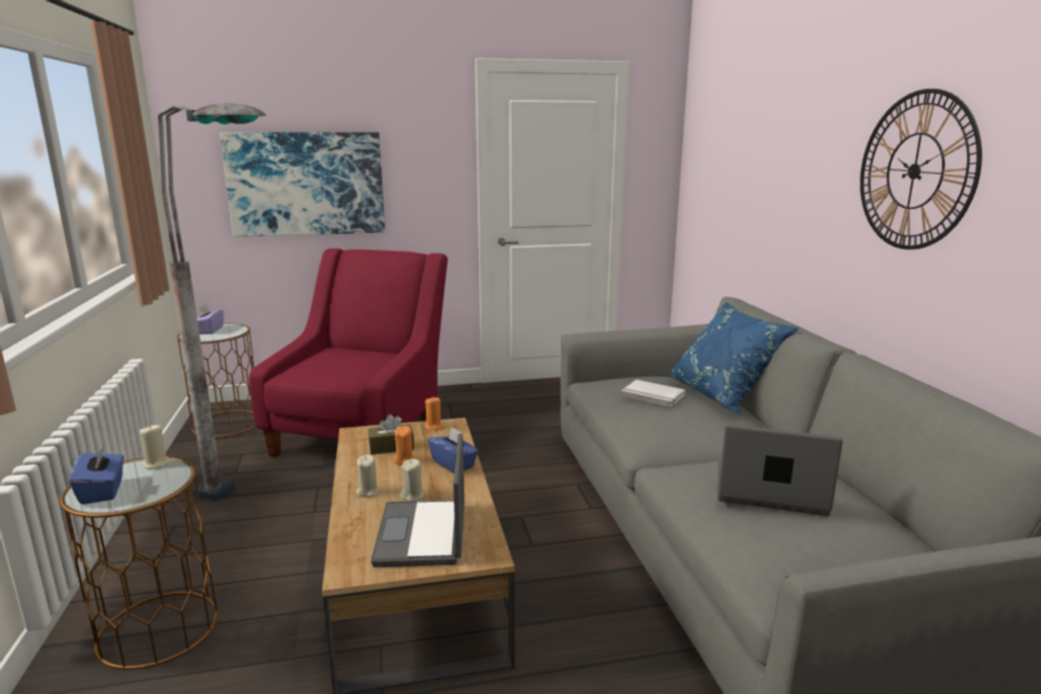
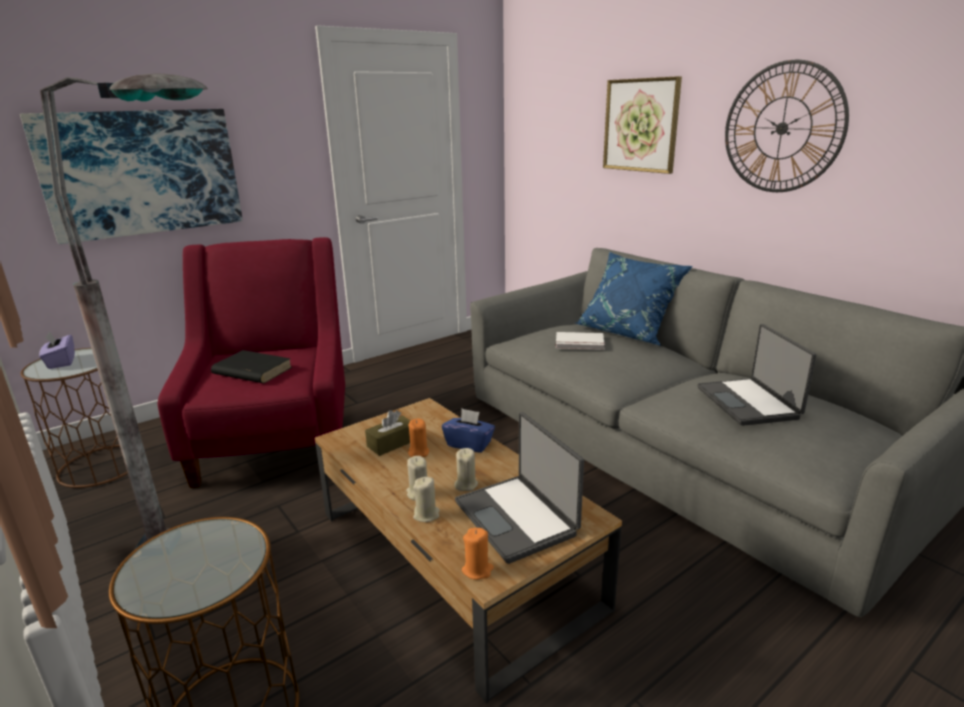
camera: 25 degrees left, 5 degrees up
(103, 491) = (170, 583): blue tissue box -> none
(157, 463) = (199, 530): beige candle -> beige candle (426, 515)
(337, 364) = (252, 371): none -> black book
(434, 426) = (410, 413): orange candle -> orange candle (477, 570)
(770, 492) = (749, 403): laptop -> laptop turned 90 degrees counterclockwise
(788, 162) = (641, 125): none -> picture

